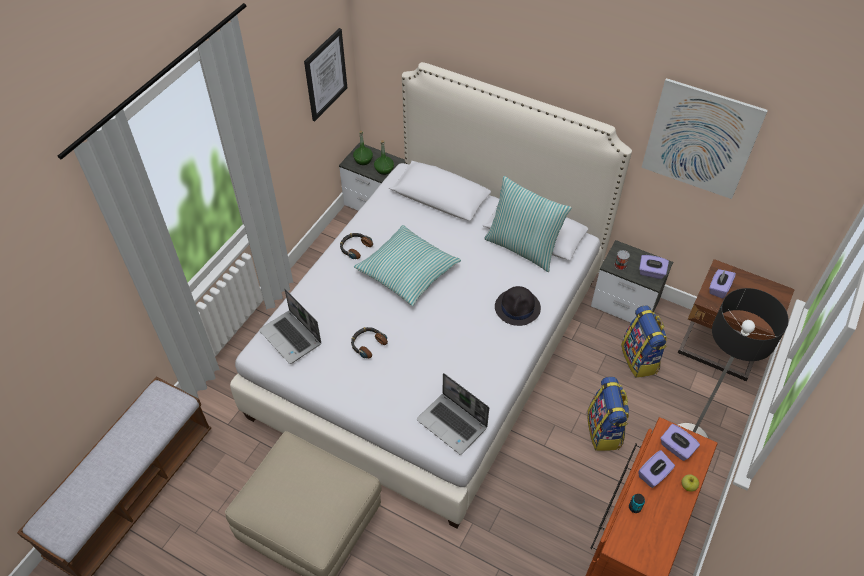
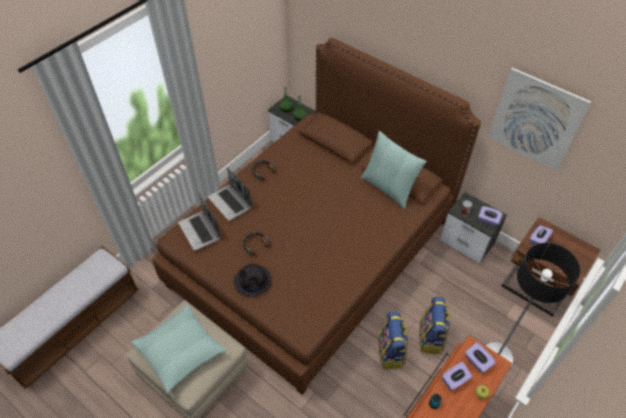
camera: 10 degrees right, 0 degrees up
(325, 74) = (259, 40): picture -> none
(407, 271) = (297, 194): pillow -> pillow (180, 351)
(431, 343) = (312, 251): white bed -> brown bed
(453, 424) = (305, 315): laptop -> laptop (230, 203)
(518, 308) = (375, 233): black hat -> black hat (253, 281)
(640, 359) = (470, 286): backpack -> backpack (391, 352)

